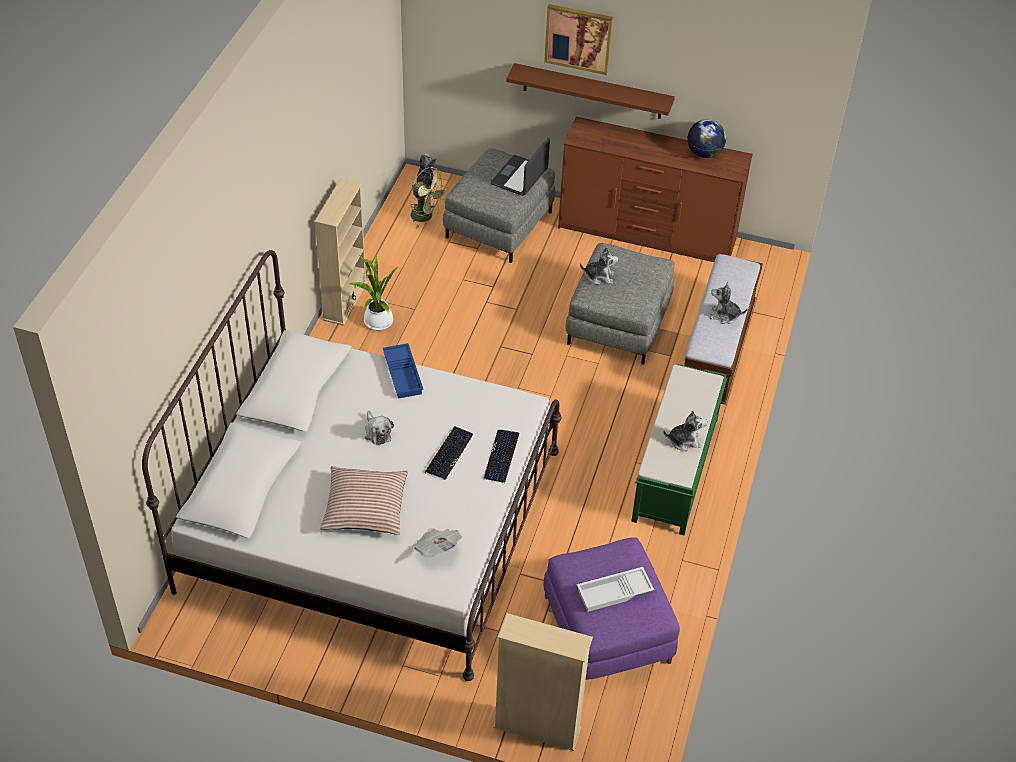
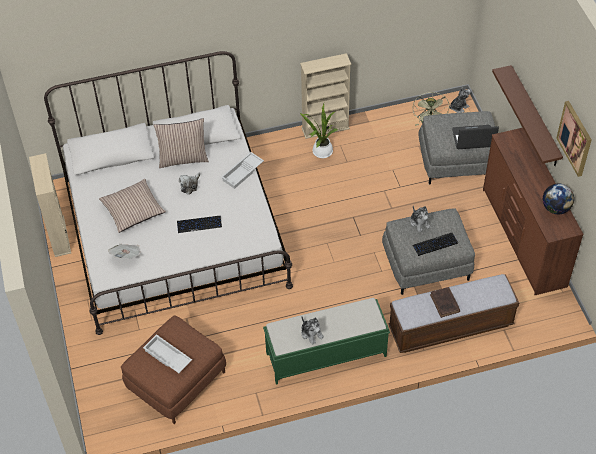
camera: 60 degrees right, 5 degrees up
(325, 417) = (183, 158): none -> pillow
(404, 374) = (243, 173): blue tray -> white tray
(501, 456) = (215, 248): keyboard -> keyboard (435, 244)
(537, 728) = (86, 381): beige bookcase -> beige bookcase (59, 236)
(578, 38) = (535, 74): picture -> picture (575, 138)
(606, 629) = (176, 379): purple ottoman -> brown ottoman
(724, 315) = (445, 304): plush toy -> brown book

